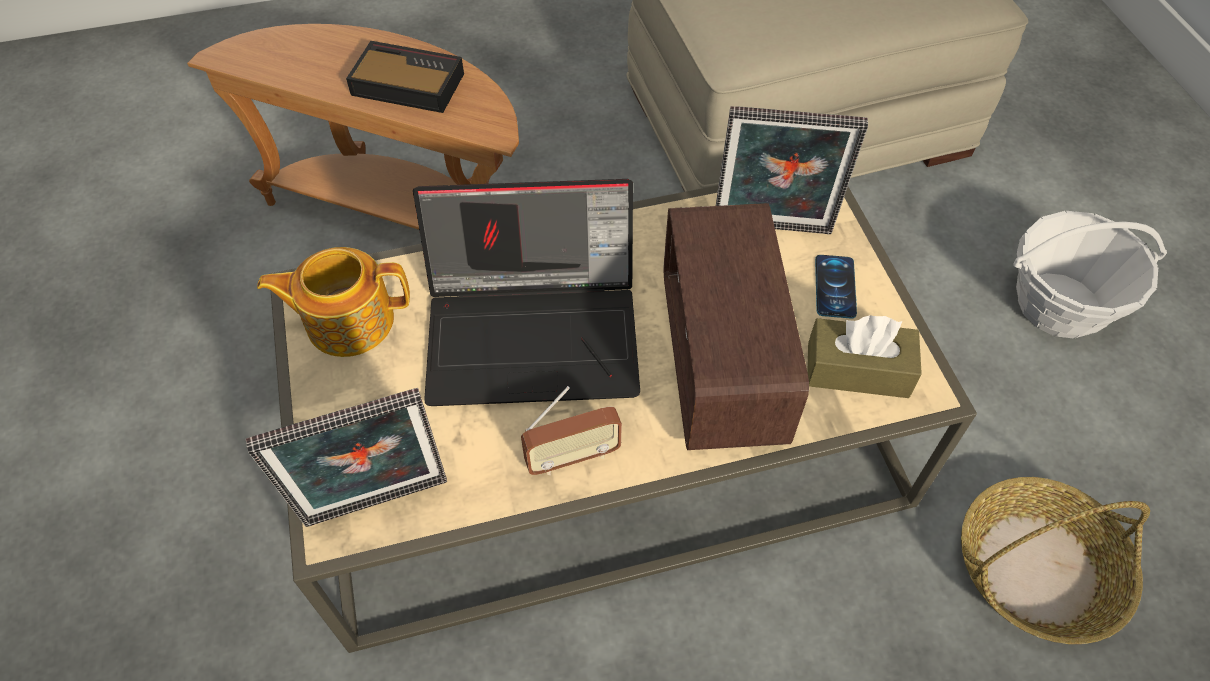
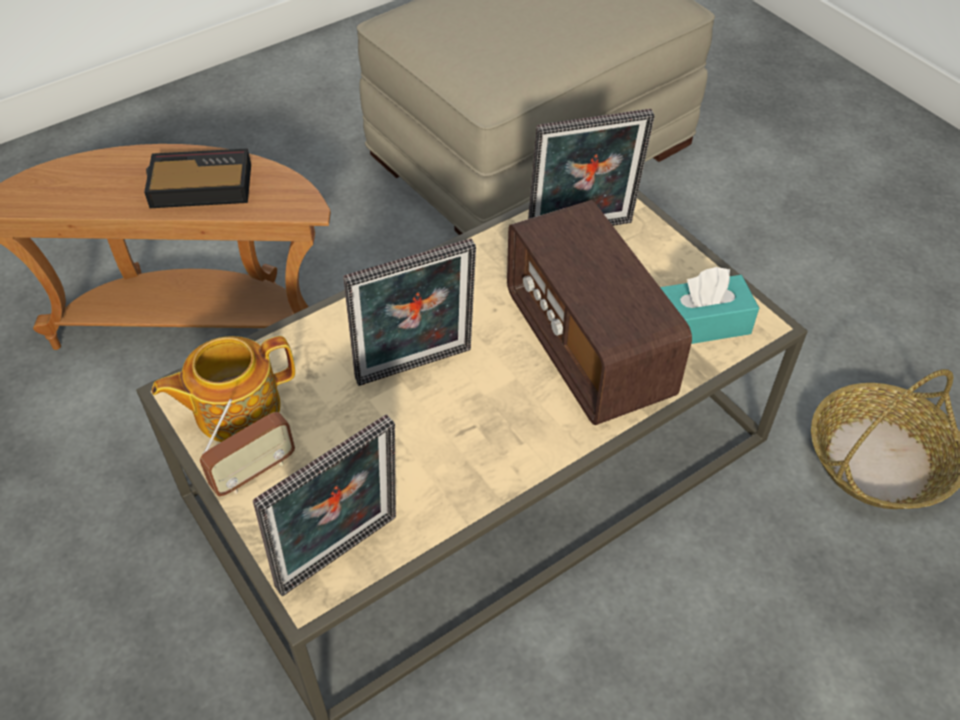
camera: 20 degrees left, 5 degrees down
(536, 332) = (416, 369): laptop -> picture frame
(572, 457) = (497, 463): radio -> radio (254, 472)
(835, 286) = (653, 263): phone -> none
(857, 370) = (701, 324): brown tissue box -> turquoise tissue box
(1059, 305) = (809, 246): basket -> none

